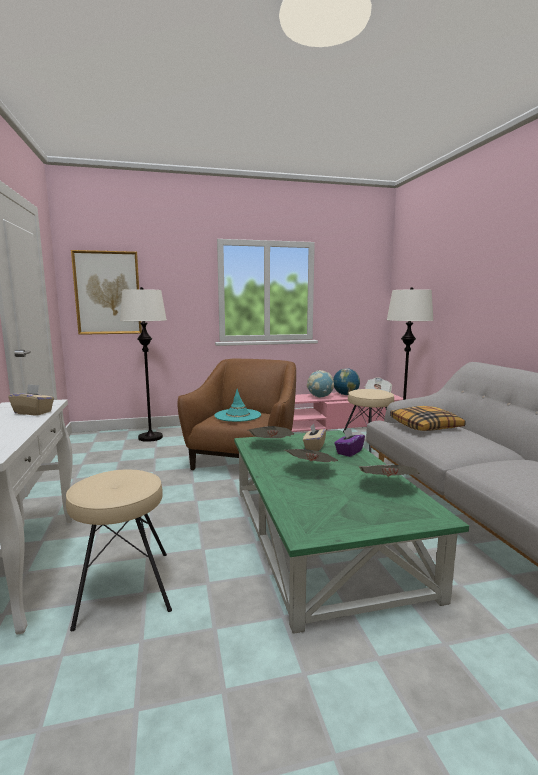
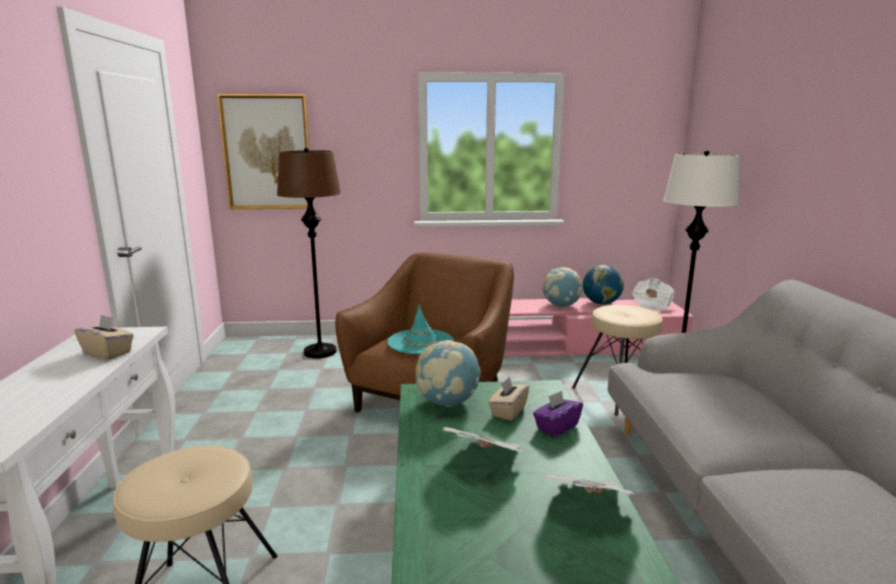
camera: 10 degrees right, 5 degrees up
(150, 437) = (320, 351): white floor lamp -> brown floor lamp
(271, 445) = (447, 402): newspaper -> globe
(425, 426) = (694, 385): pillow -> none

